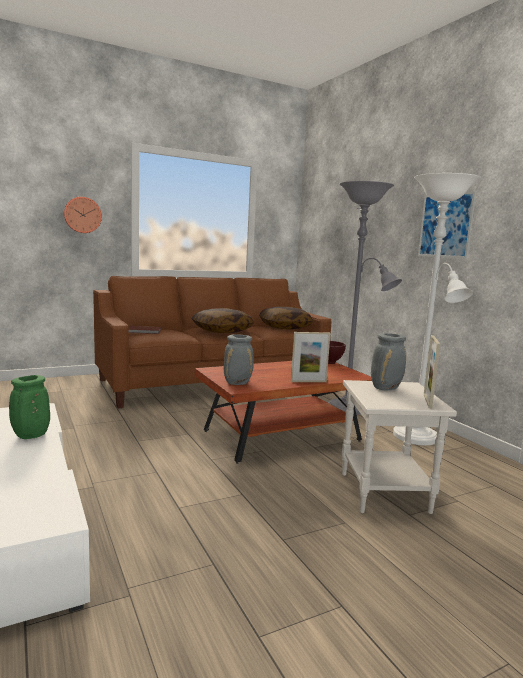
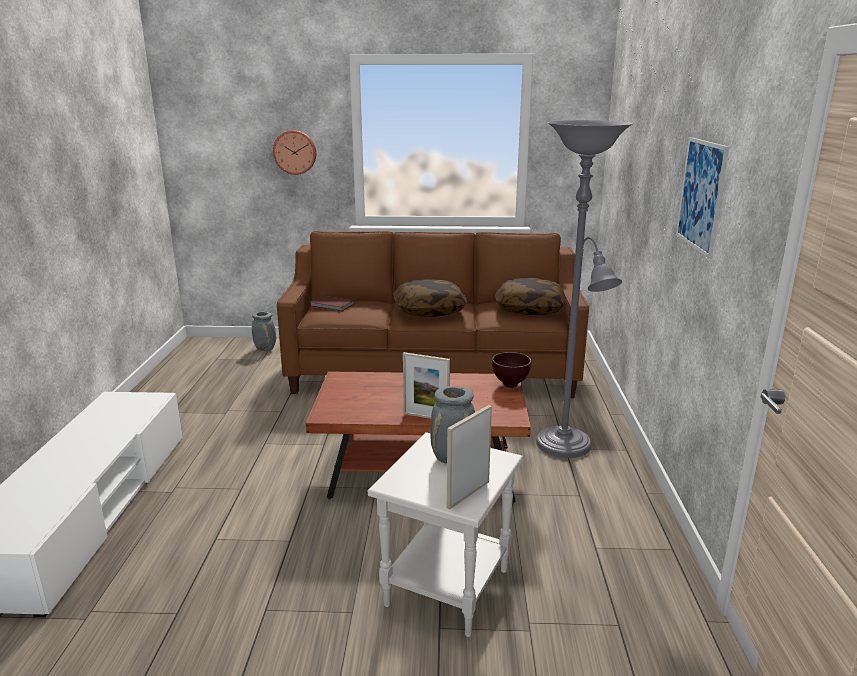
camera: 30 degrees right, 10 degrees up
(30, 436) = (110, 434): green vase -> none
(238, 383) = (338, 405): grey vase -> grey vase (266, 349)
(418, 439) = (606, 519): white floor lamp -> none

